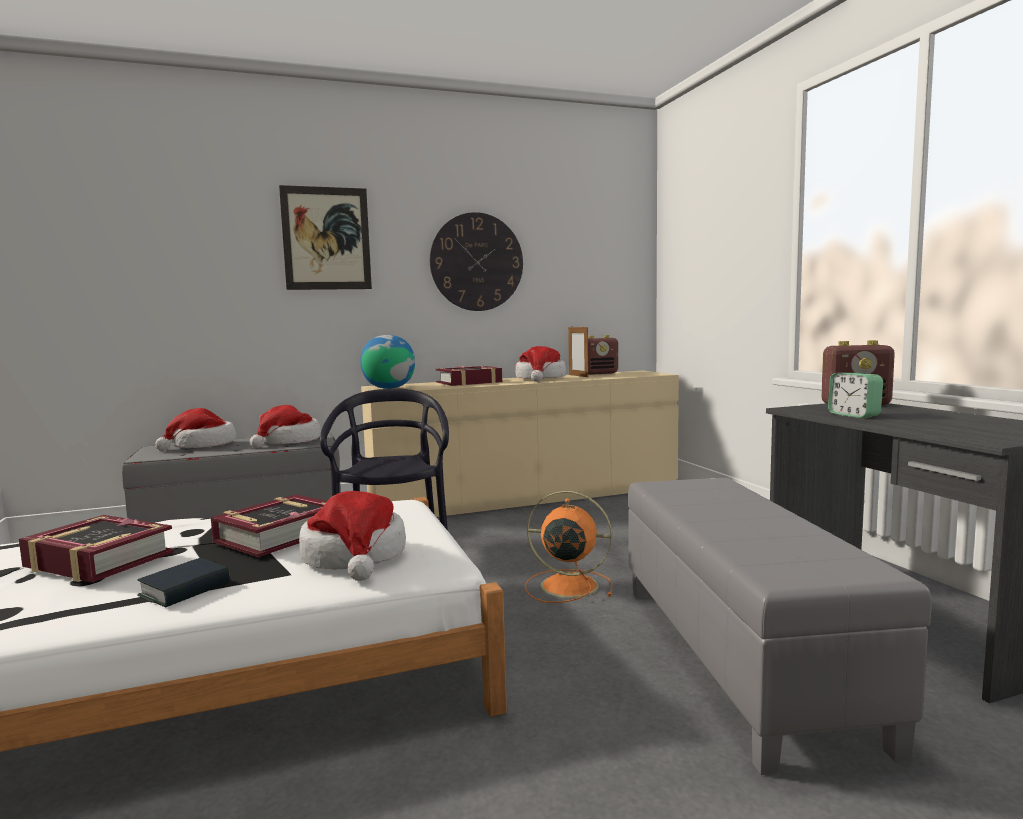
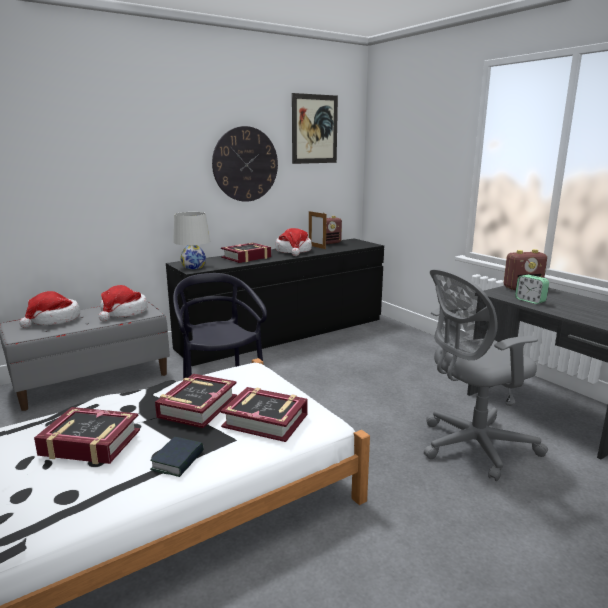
camera: 15 degrees left, 10 degrees up
(326, 238) = (135, 149): picture -> picture (314, 129)
(355, 557) = (265, 420): hat -> book
(389, 388) = (193, 267): globe -> white table lamp
(526, 496) = (284, 333): beige dresser -> black dresser
(566, 586) = (352, 407): orange fan -> none
(736, 656) = (472, 447): grey ottoman -> grey office chair

